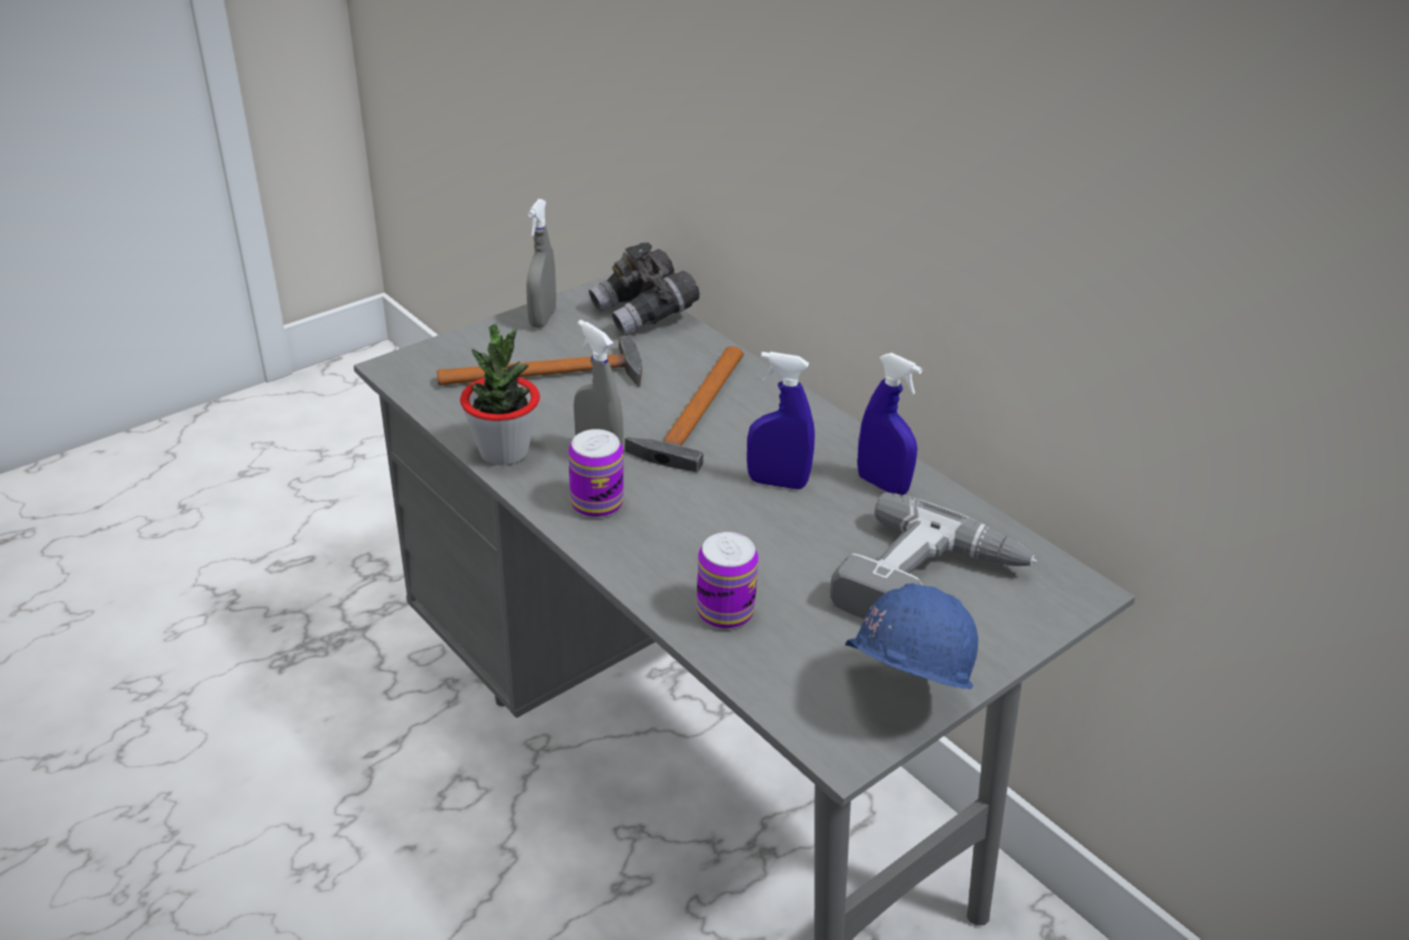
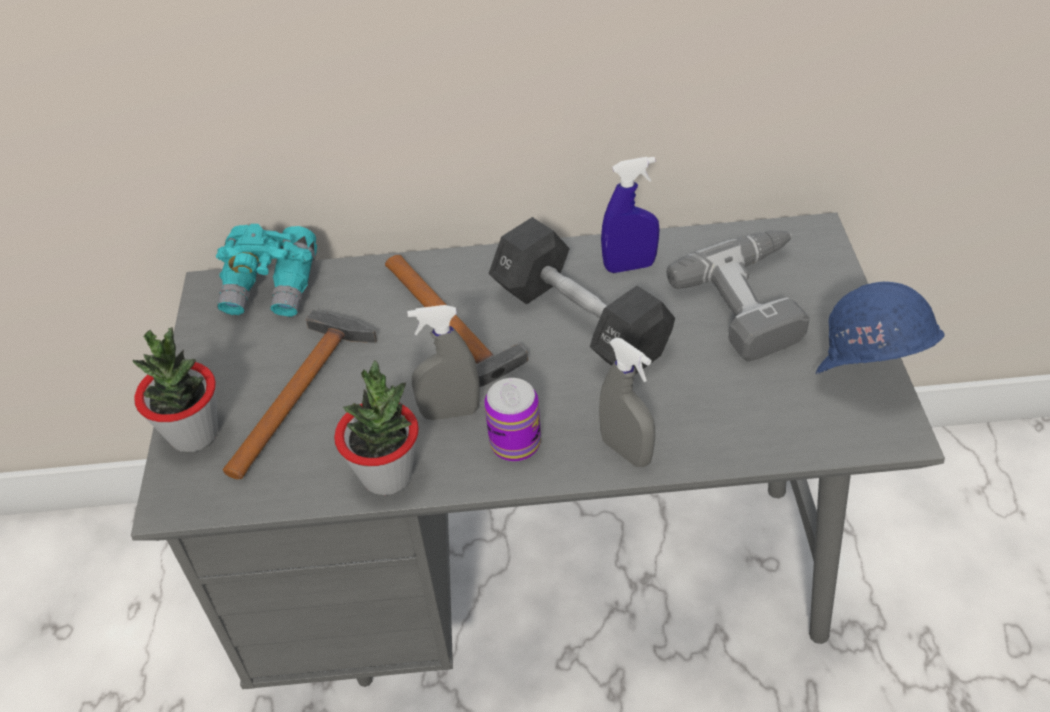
camera: 50 degrees left, 10 degrees up
(465, 347) = (194, 434): none -> potted plant
(542, 318) = (206, 358): grey spray bottle -> grey spray bottle (626, 451)
(644, 314) = (273, 288): grey binoculars -> turquoise binoculars
(725, 612) = (710, 427): can -> none
(777, 483) = (579, 321): blue spray bottle -> black dumbbell

